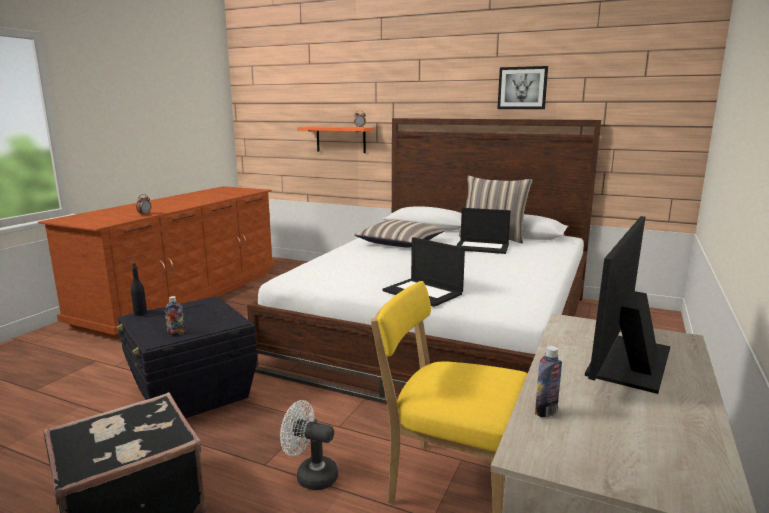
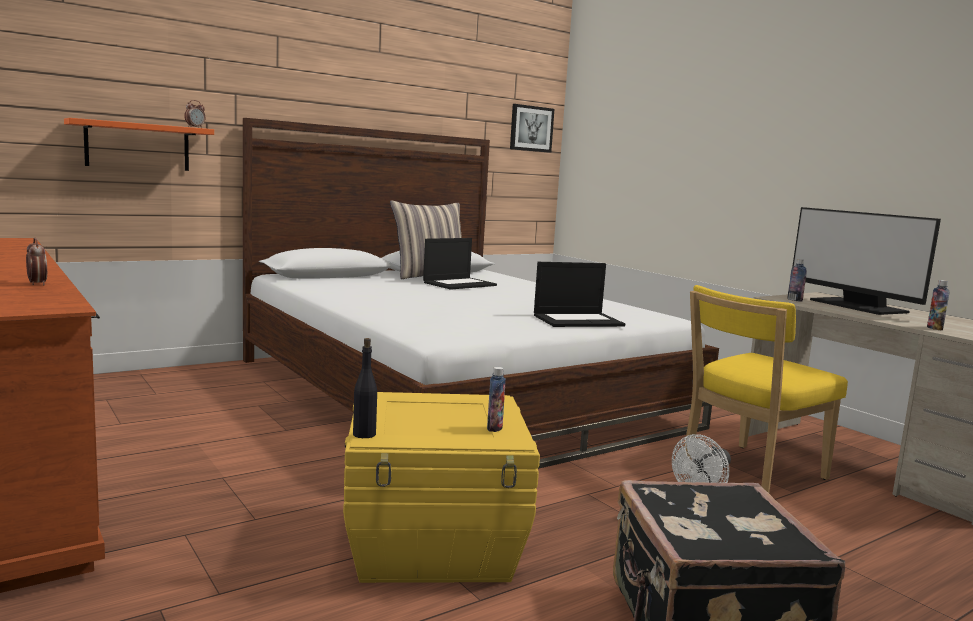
camera: 60 degrees left, 5 degrees down
(192, 393) = (435, 545): black storage box -> yellow storage box
(400, 243) = (378, 292): pillow -> none
(522, 88) = (409, 95): picture -> picture (531, 128)
(580, 329) = (794, 300): none -> bottle

